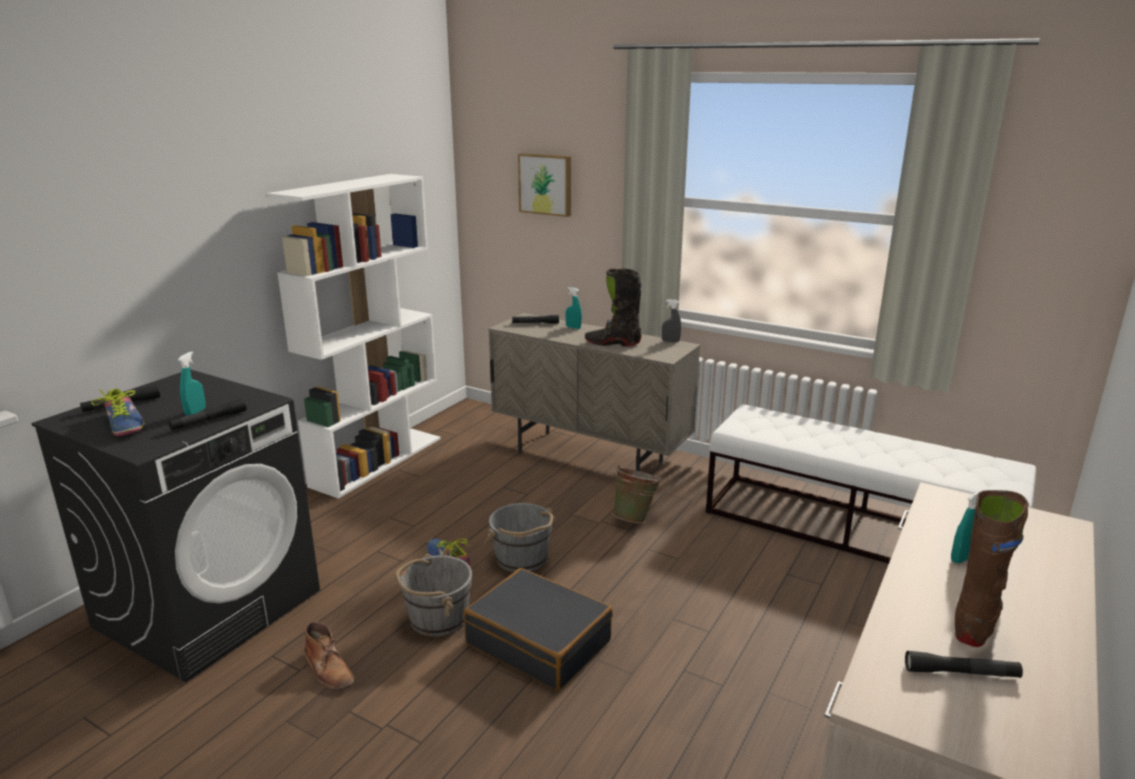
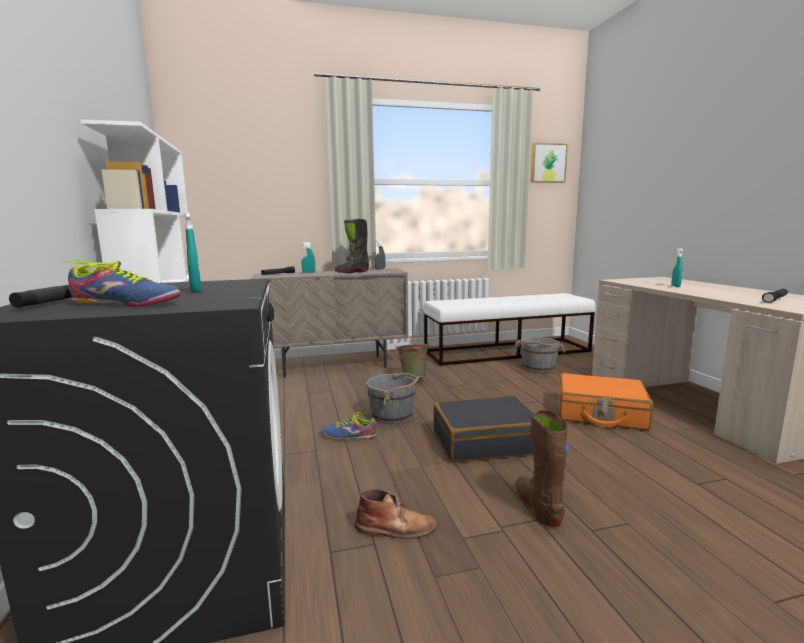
camera: 45 degrees left, 10 degrees down
(209, 421) = (233, 290): black flashlight -> none
(437, 618) = (406, 462): grey bucket -> grey bucket (538, 368)
(546, 184) = (255, 176): picture -> picture (547, 163)
(744, 695) = (600, 413): none -> orange suitcase
(976, 620) = (731, 292): brown boot -> brown boot (538, 506)

